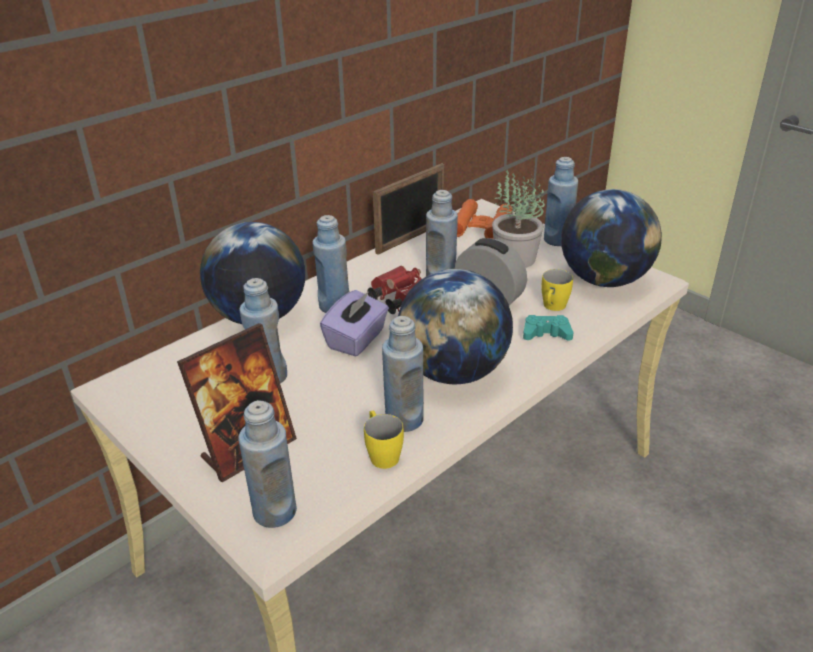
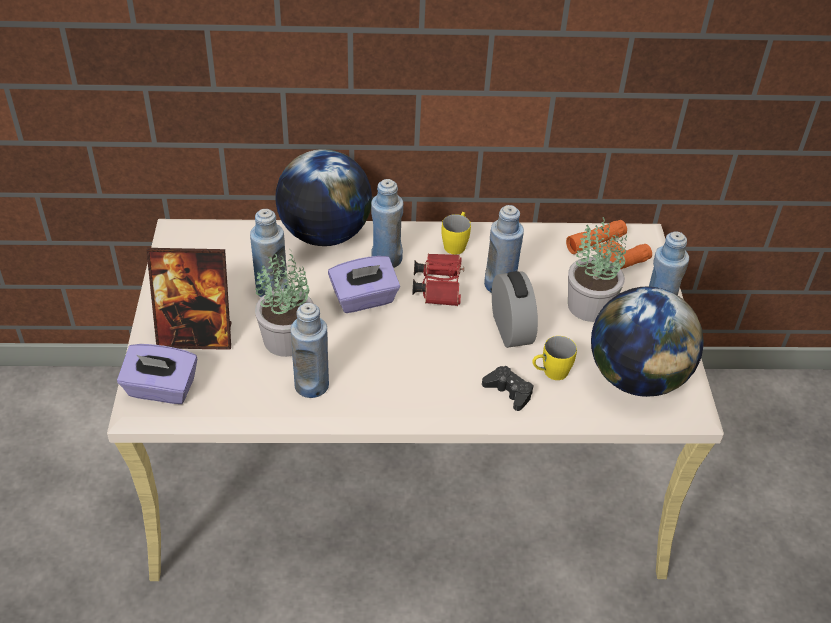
camera: 40 degrees right, 10 degrees up
(274, 511) = (161, 389): blue bottle -> purple tissue box
(333, 401) = (286, 338): none -> potted plant
(381, 453) = (266, 398): yellow mug -> yellow mug (456, 243)
(411, 238) = (530, 230): picture frame -> none
(454, 372) = (394, 374): globe -> none
(546, 334) = (508, 392): turquoise game controller -> black game controller

